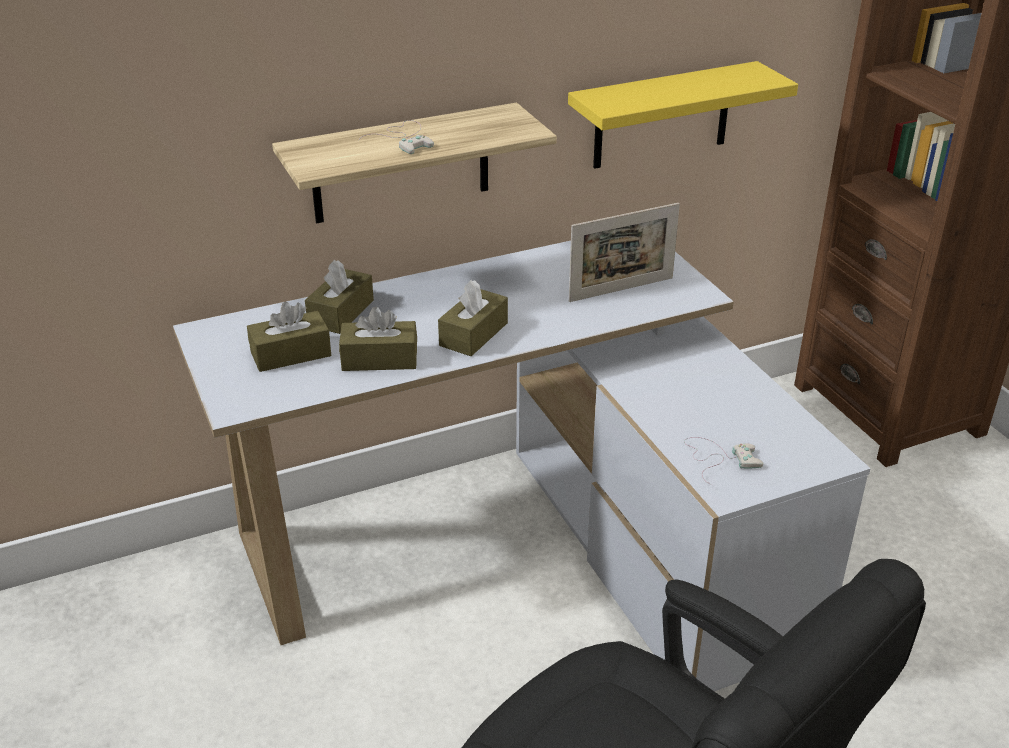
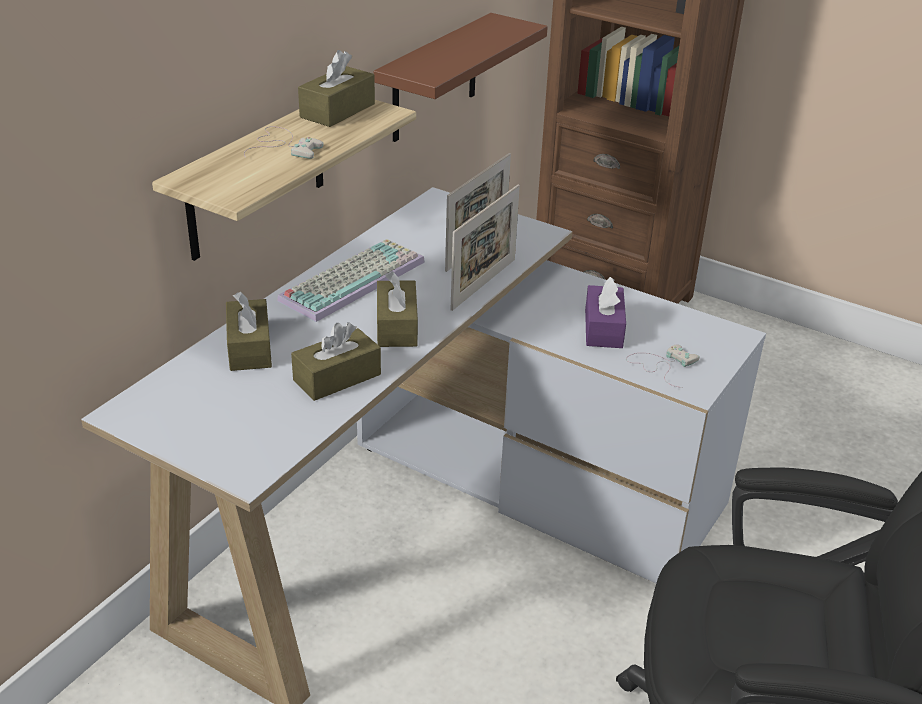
camera: 35 degrees left, 0 degrees up
(291, 354) = (244, 403): brown tissue box -> brown tissue box (337, 110)
(482, 284) = (352, 279): none -> keyboard
(590, 323) = (483, 284): none -> picture frame
(662, 116) = (435, 79): yellow shelf -> brown shelf
(698, 405) = (603, 328): none -> purple tissue box

